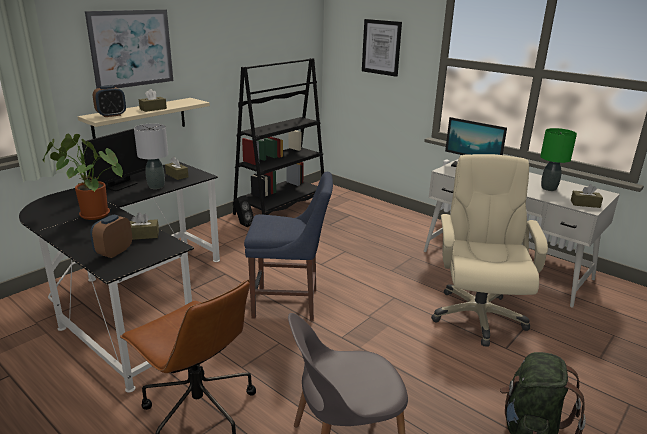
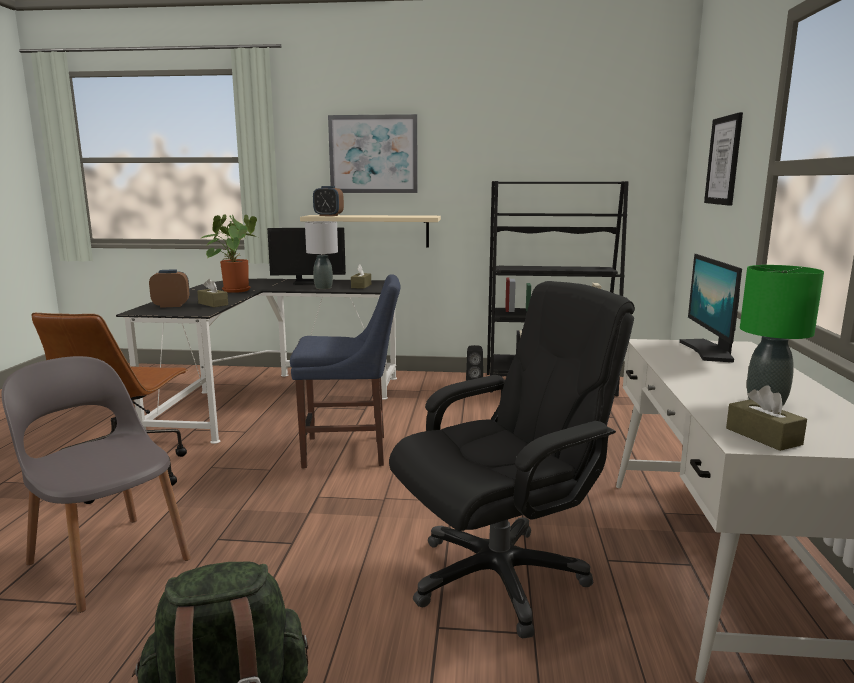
camera: 55 degrees right, 10 degrees down
(153, 109) = (372, 216): brown tissue box -> none
(289, 303) = (350, 451): blue chair -> blue chair turned 60 degrees counterclockwise
(477, 315) = (499, 576): beige office chair -> black office chair

